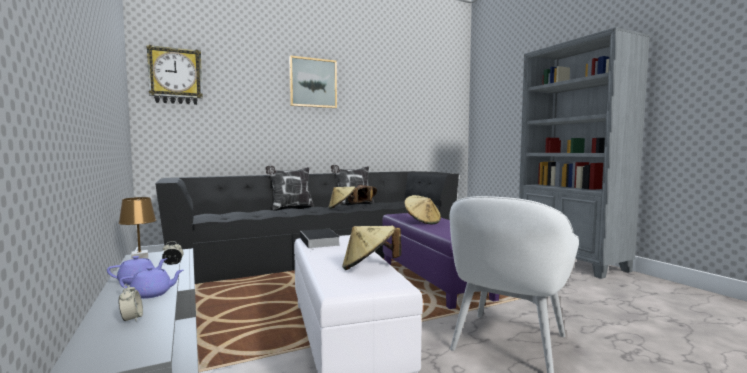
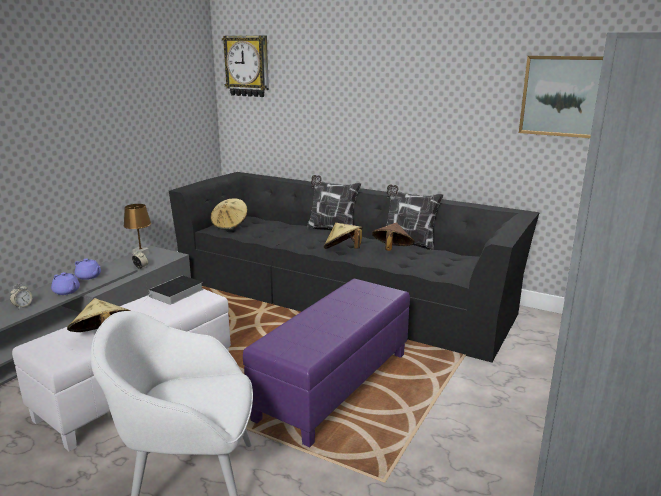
camera: 55 degrees right, 15 degrees up
(313, 83) = (386, 64): picture -> picture (563, 96)
(422, 222) = (330, 308): beige hat -> beige hat (230, 225)

